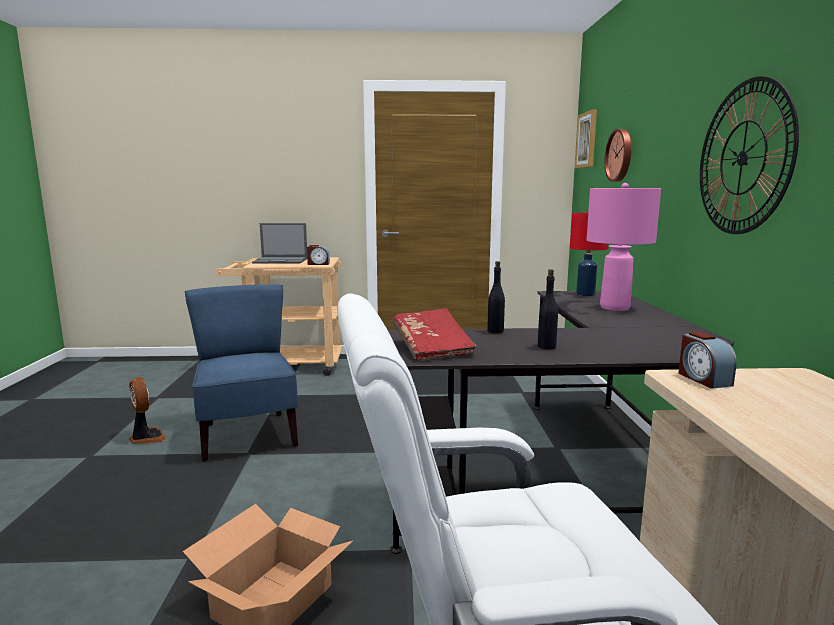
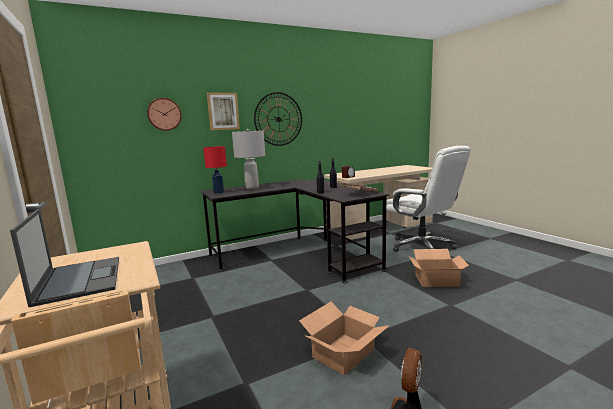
camera: 115 degrees left, 0 degrees up
(248, 435) = (342, 353): blue chair -> cardboard box
(318, 264) = (131, 248): alarm clock -> none
(587, 140) = (88, 99): picture -> picture (223, 111)
(614, 307) = (252, 188): pink table lamp -> grey table lamp

